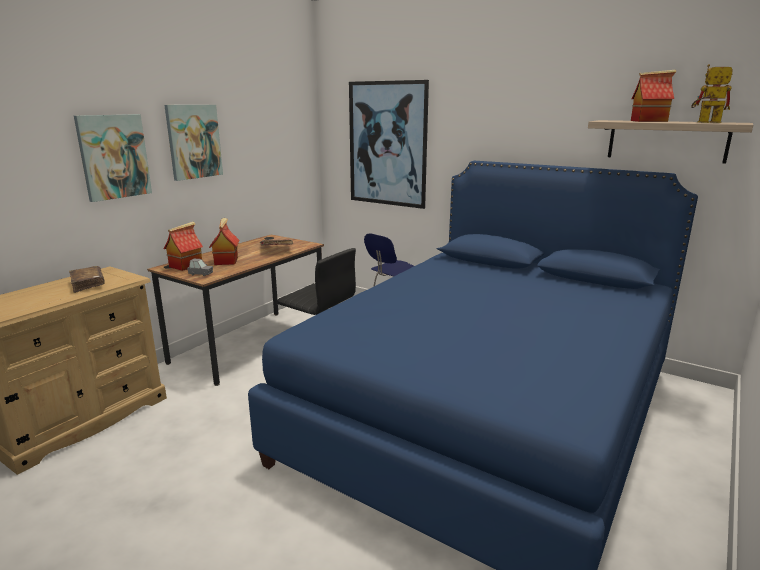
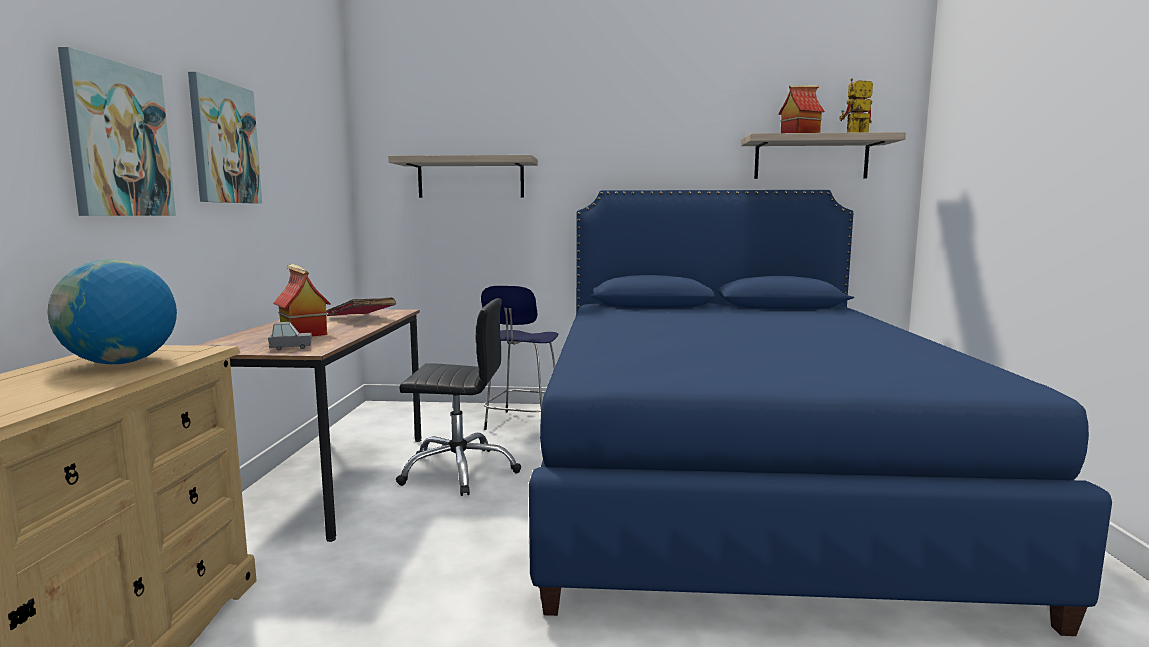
camera: 30 degrees left, 10 degrees down
(88, 284) = (121, 363): brown book -> globe
(186, 265) = (240, 343): toy house -> none
(387, 144) = (470, 178): picture -> shelf

